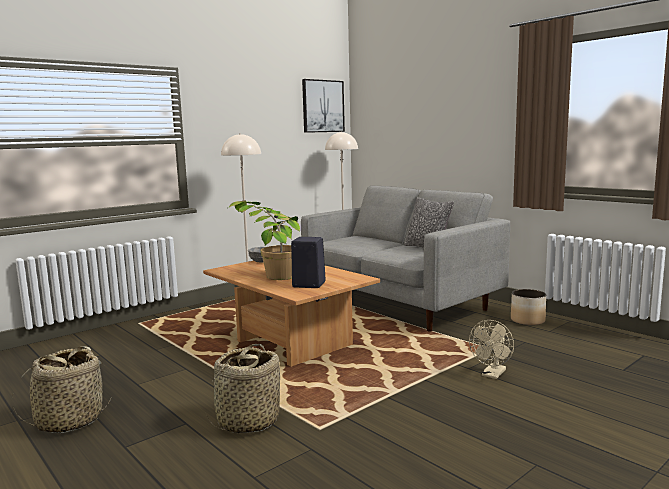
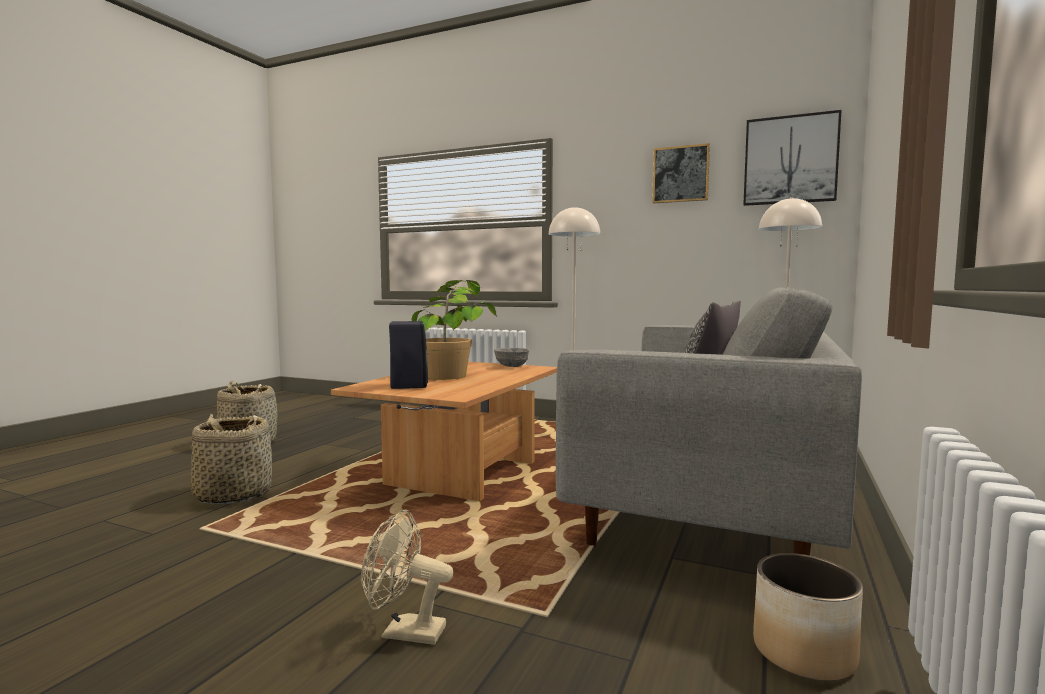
camera: 65 degrees right, 5 degrees down
(270, 109) = (680, 174): none -> picture

